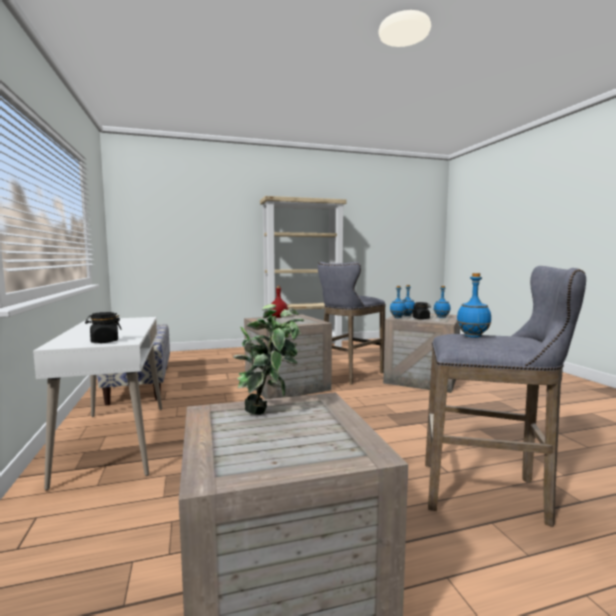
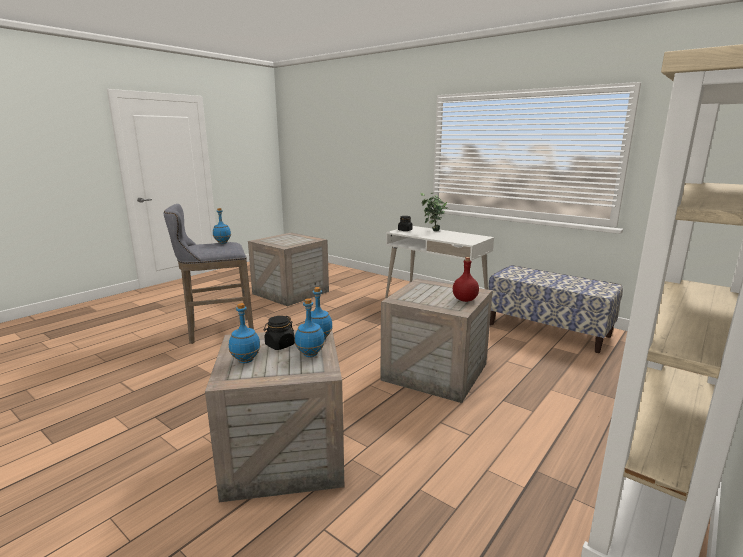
camera: 145 degrees right, 10 degrees up
(270, 412) = (298, 242): potted plant -> potted plant (432, 231)
(349, 375) = (395, 421): grey stool -> none

